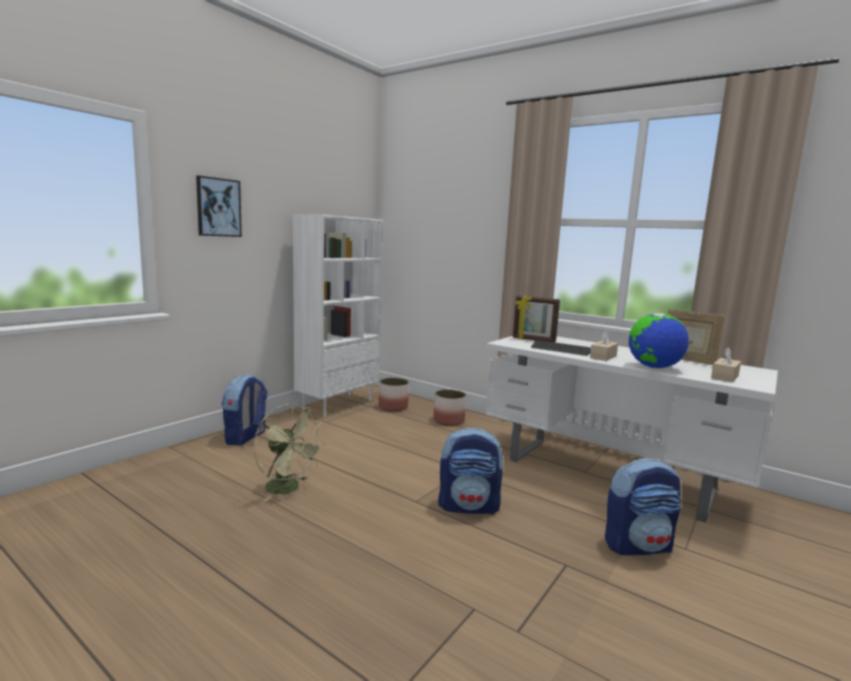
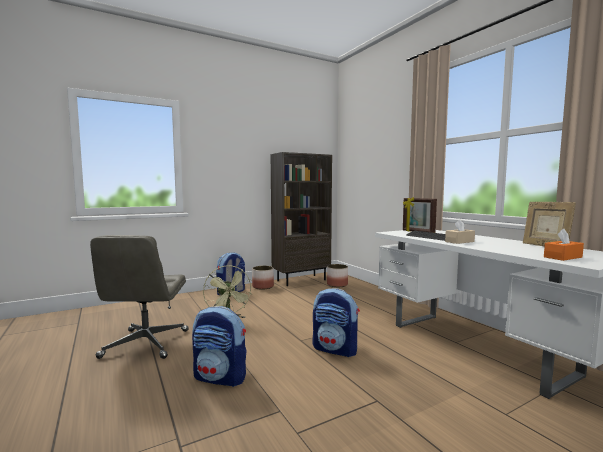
camera: 25 degrees right, 5 degrees down
(182, 554) = (146, 344): none -> grey office chair
(218, 207) = (221, 151): picture -> none
(337, 404) = (301, 280): white bookcase -> brown bookcase
(449, 421) = (370, 296): planter -> planter (263, 286)
(638, 545) = (457, 401): backpack -> backpack (221, 377)
(654, 367) = (496, 249): globe -> none
(724, 377) = (563, 257): beige tissue box -> orange tissue box

